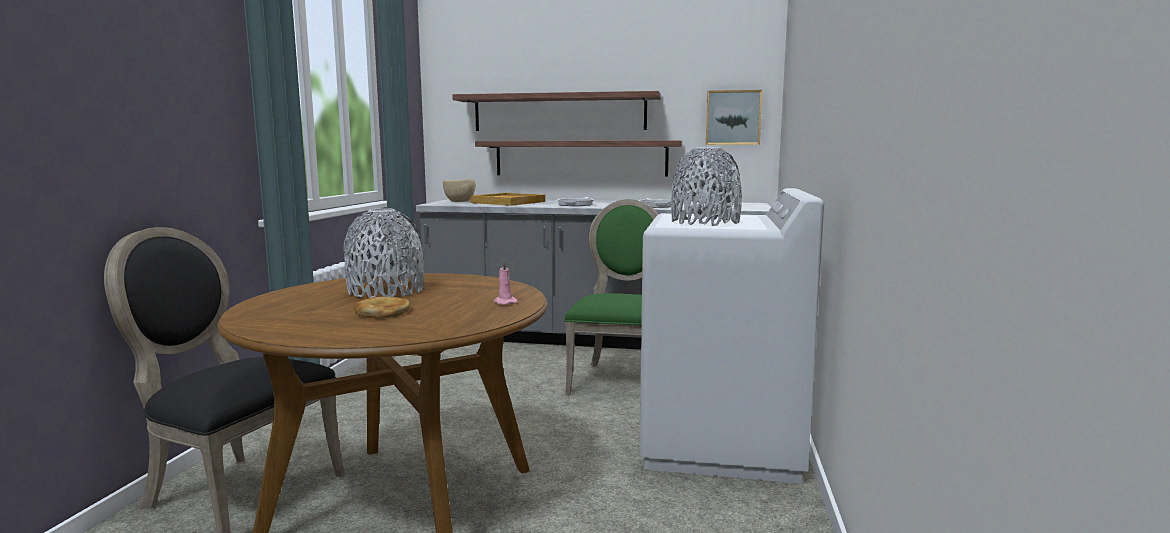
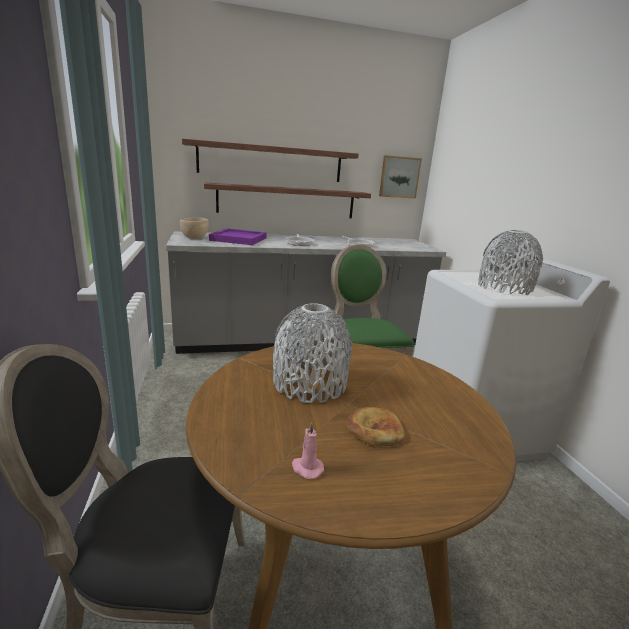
camera: 25 degrees left, 10 degrees up
(504, 302) = (441, 390): pink candle -> pink candle (306, 468)
(509, 202) = (239, 239): beige tray -> purple tray

